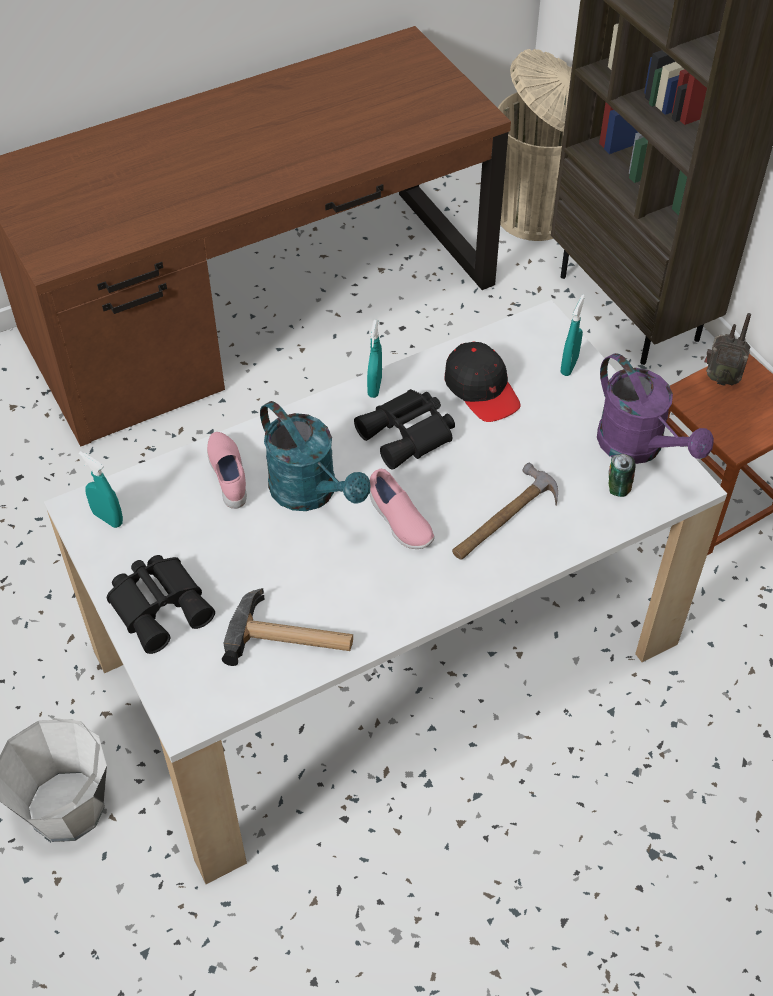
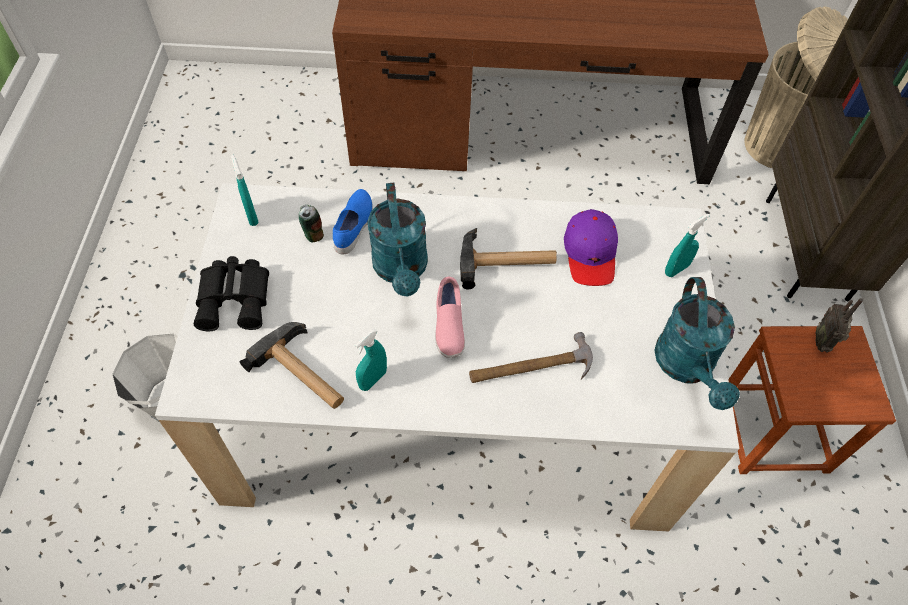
camera: 30 degrees right, 5 degrees up
(229, 476) = (354, 227): pink shoe -> blue shoe
(374, 387) = (508, 212): turquoise spray bottle -> turquoise spray bottle (373, 379)
(409, 435) = (507, 262): black binoculars -> hammer
(481, 389) = (590, 254): black cap -> purple cap
(617, 489) = (643, 393): can -> can (313, 235)
(639, 447) = (687, 367): purple watering can -> turquoise watering can
(720, 378) = (823, 342): radio -> radio turned 45 degrees clockwise

